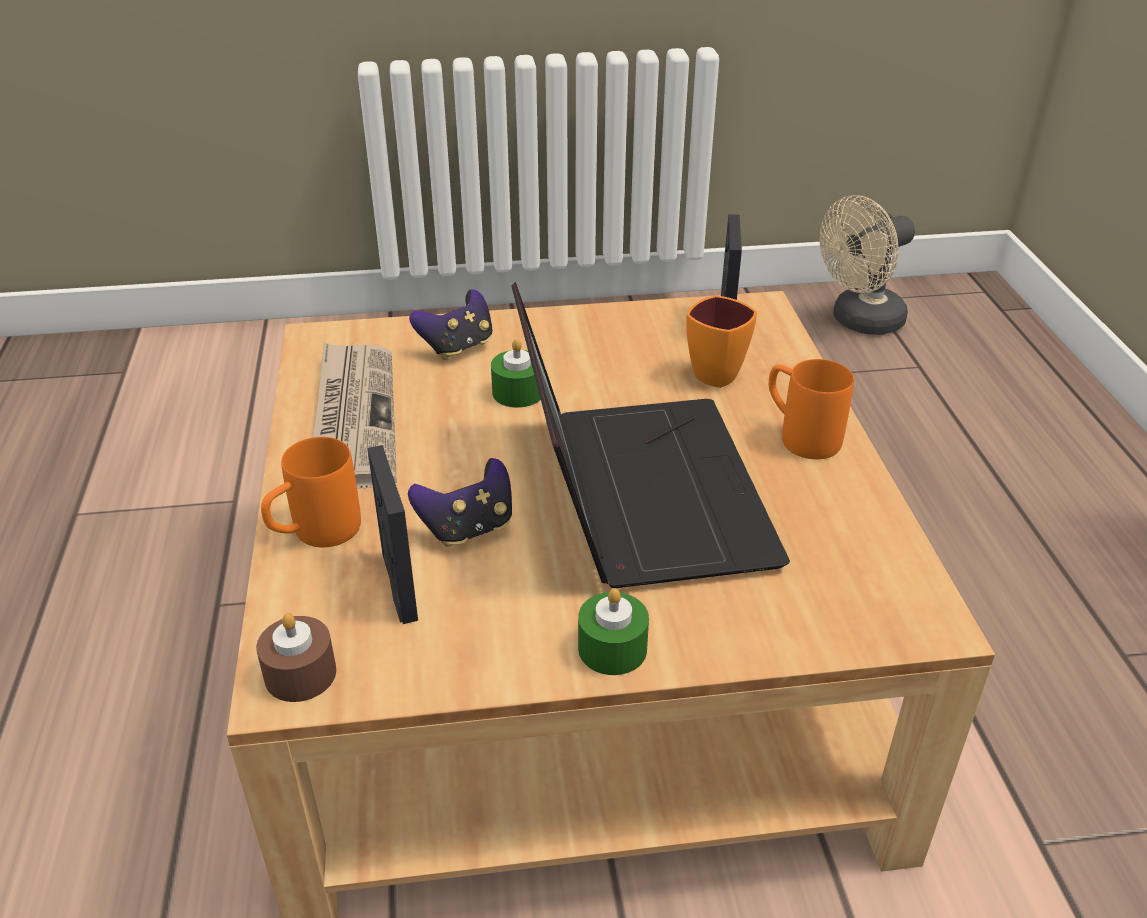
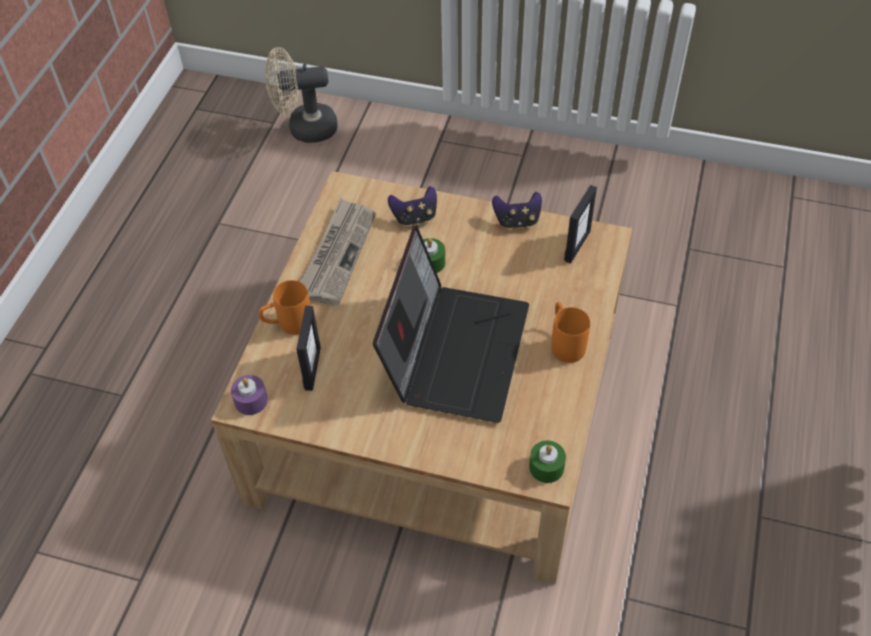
camera: 25 degrees right, 15 degrees up
(300, 674) = (251, 400): brown candle -> purple candle
(468, 528) = (360, 345): game controller -> game controller (517, 221)
(612, 648) = (390, 437): green candle -> green candle (546, 467)
(722, 371) = (552, 282): orange mug -> none
(859, 322) = (767, 215): beige fan -> beige fan (304, 128)

